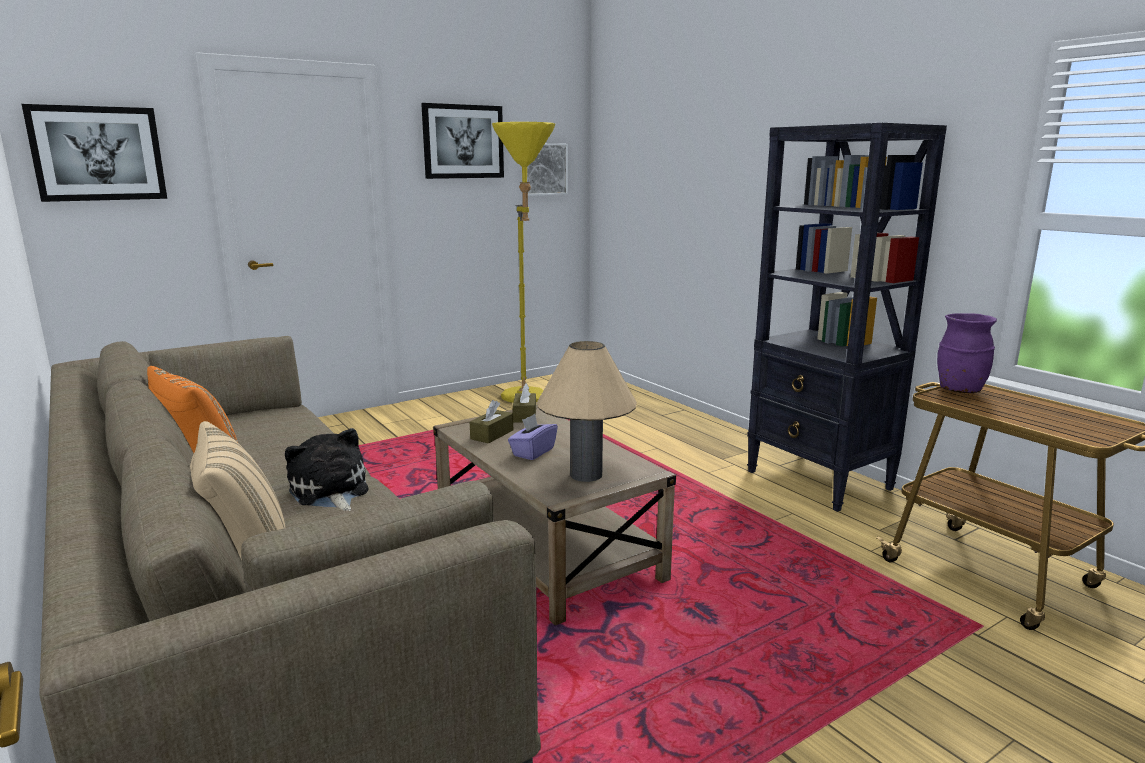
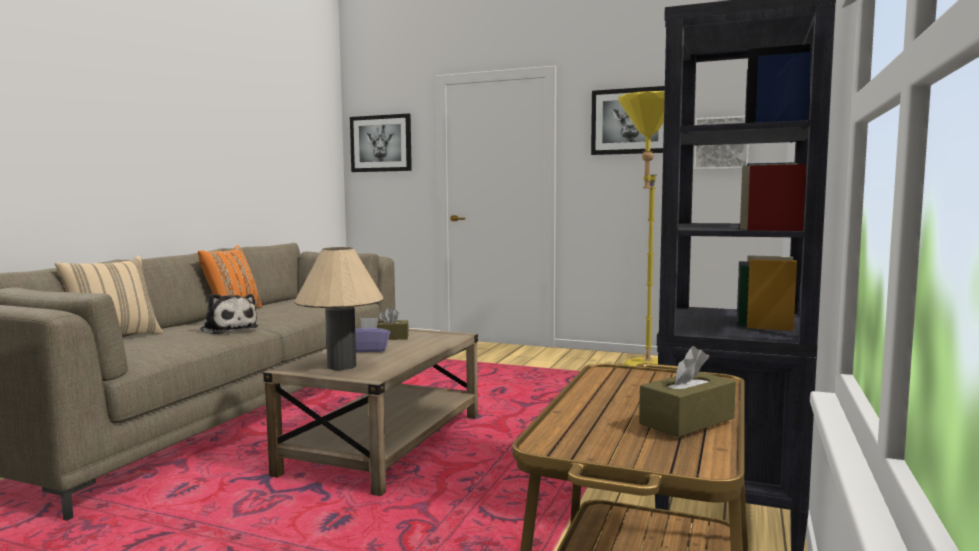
camera: 55 degrees right, 10 degrees down
(330, 492) = (228, 329): plush toy -> plush toy turned 105 degrees clockwise
(524, 415) = (443, 335): brown tissue box -> brown tissue box (687, 421)
(959, 390) = (667, 376): purple vase -> none

